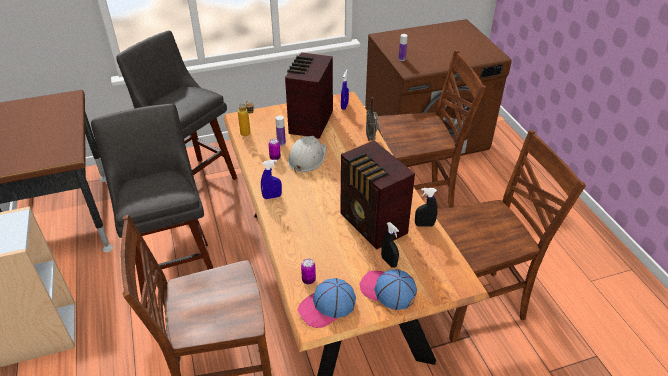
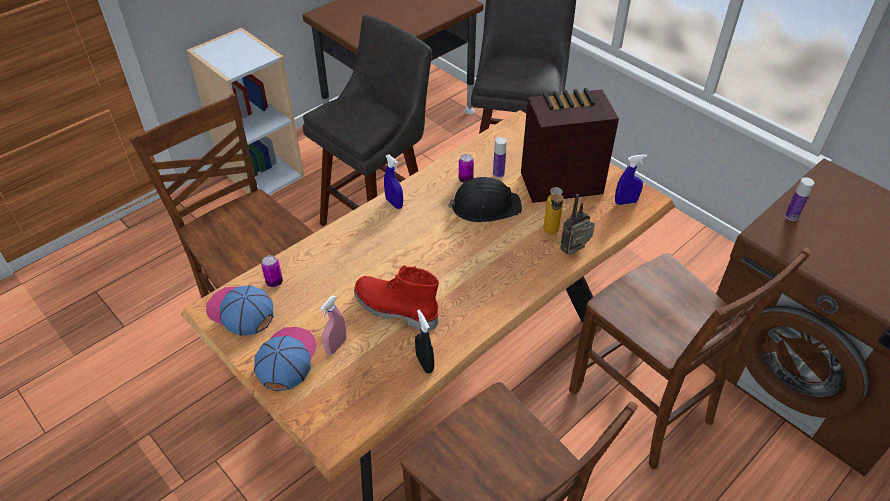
camera: 65 degrees right, 5 degrees up
(249, 134) = (493, 142): bottle -> bottle (551, 234)
(307, 158) = (485, 206): white hard hat -> black hard hat
(373, 225) = (394, 310): radio -> red boot
(389, 262) = (336, 346): black spray bottle -> pink spray bottle

